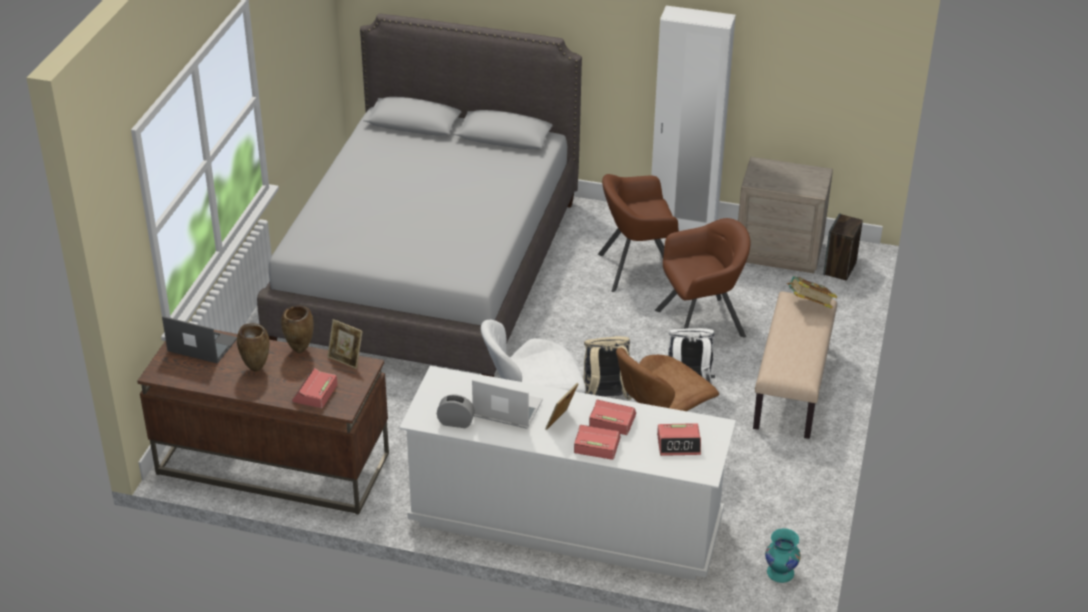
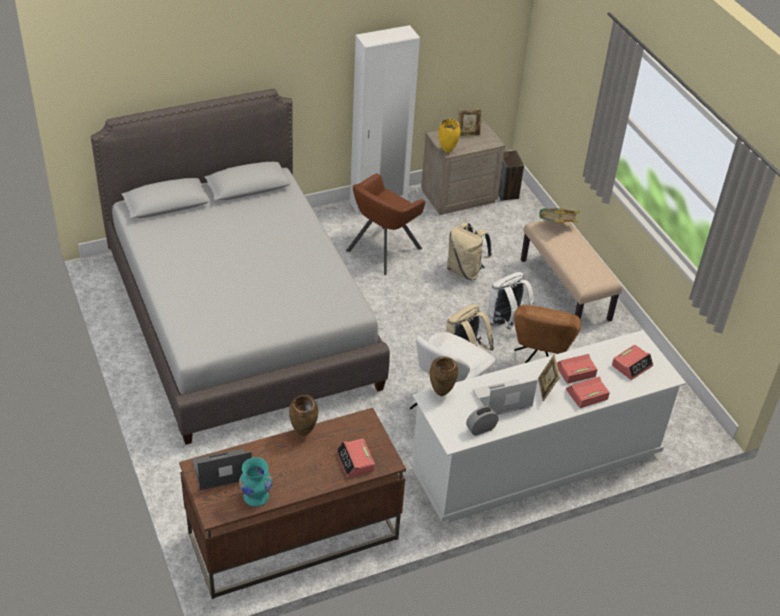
camera: 40 degrees left, 5 degrees up
(257, 368) = (288, 466): brown vase -> brown vase (441, 393)
(346, 359) = (345, 422): picture frame -> picture frame (468, 134)
(701, 323) = (465, 271): brown armchair -> beige backpack
(752, 182) = (447, 151): none -> yellow vase
(780, 573) = (691, 422): turquoise vase -> turquoise vase (256, 497)

